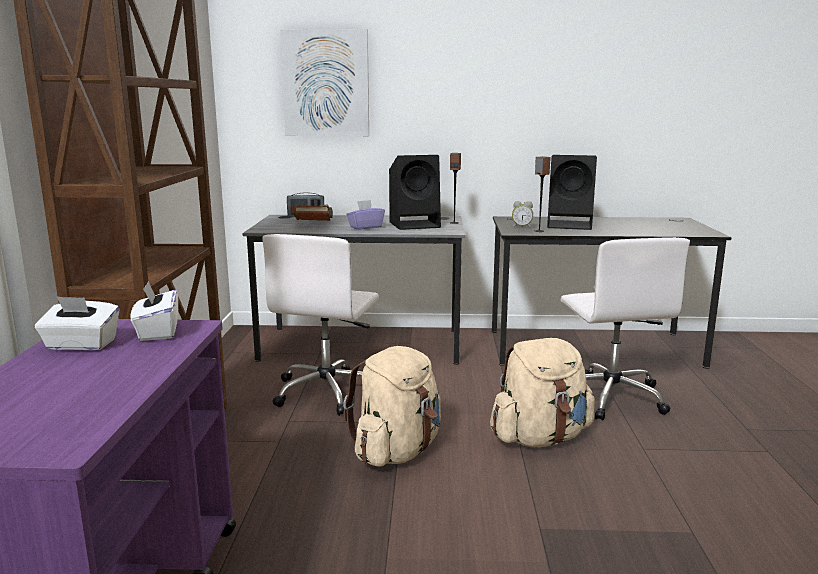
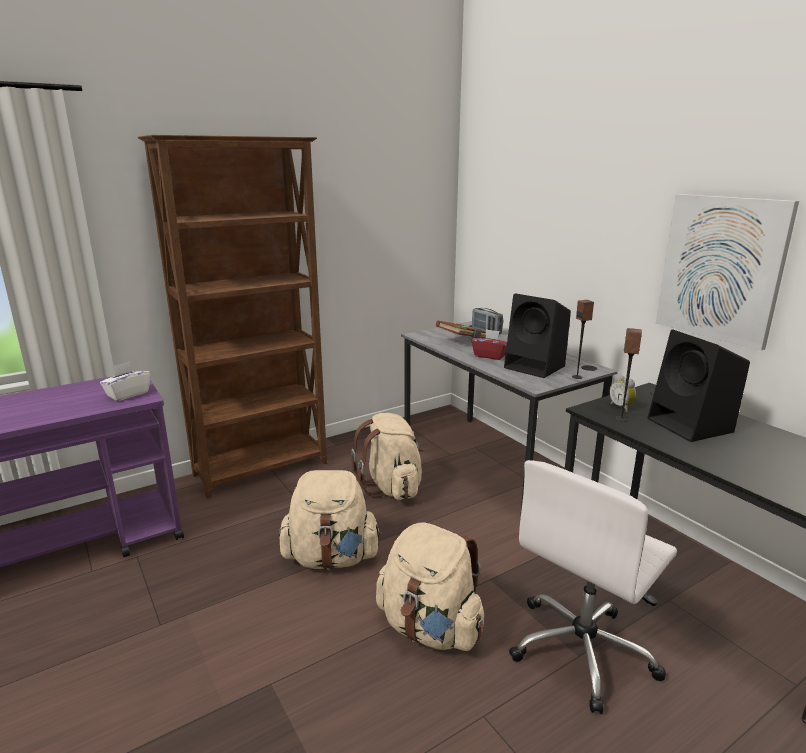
camera: 55 degrees right, 5 degrees up
(81, 345) = (95, 388): white tissue box -> none
(326, 83) = (525, 206): picture -> picture (721, 268)
(328, 392) = (392, 487): white office chair -> beige backpack
(365, 227) = (490, 356): purple tissue box -> red tissue box

